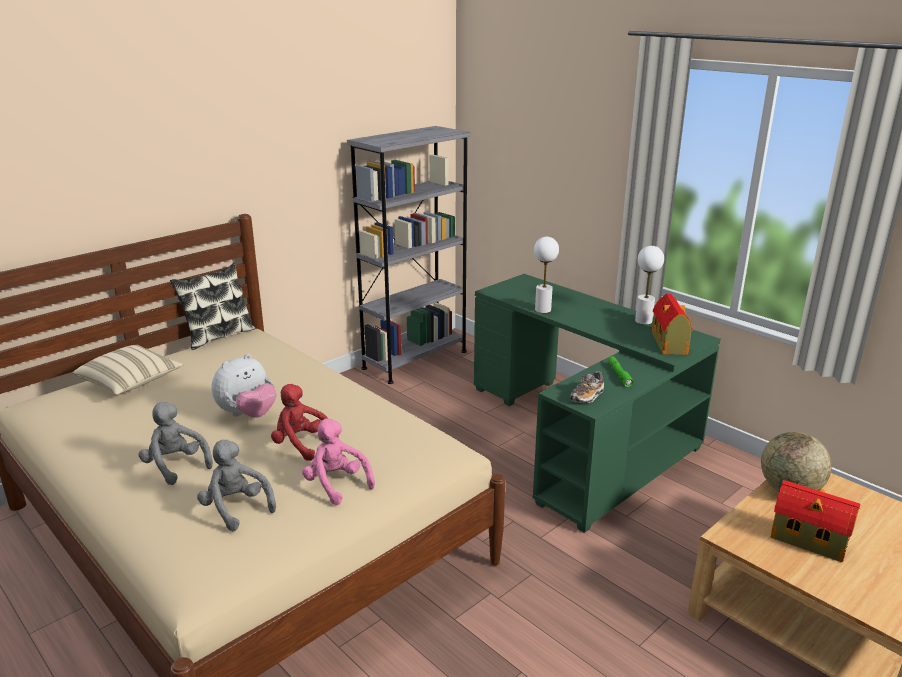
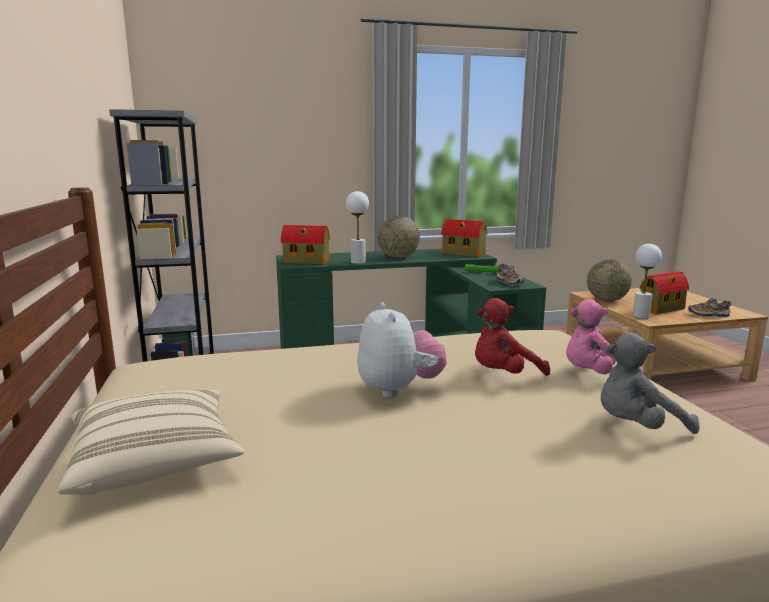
camera: 60 degrees left, 10 degrees down
(176, 466) = (505, 451): grey plush toy -> none
(218, 336) = (105, 383): pillow -> none
(514, 292) = (307, 262): none -> toy house
(594, 319) = (398, 257): none -> globe
(643, 321) = (420, 251): white table lamp -> white table lamp (640, 316)
(836, 587) = (708, 315): none -> shoe

